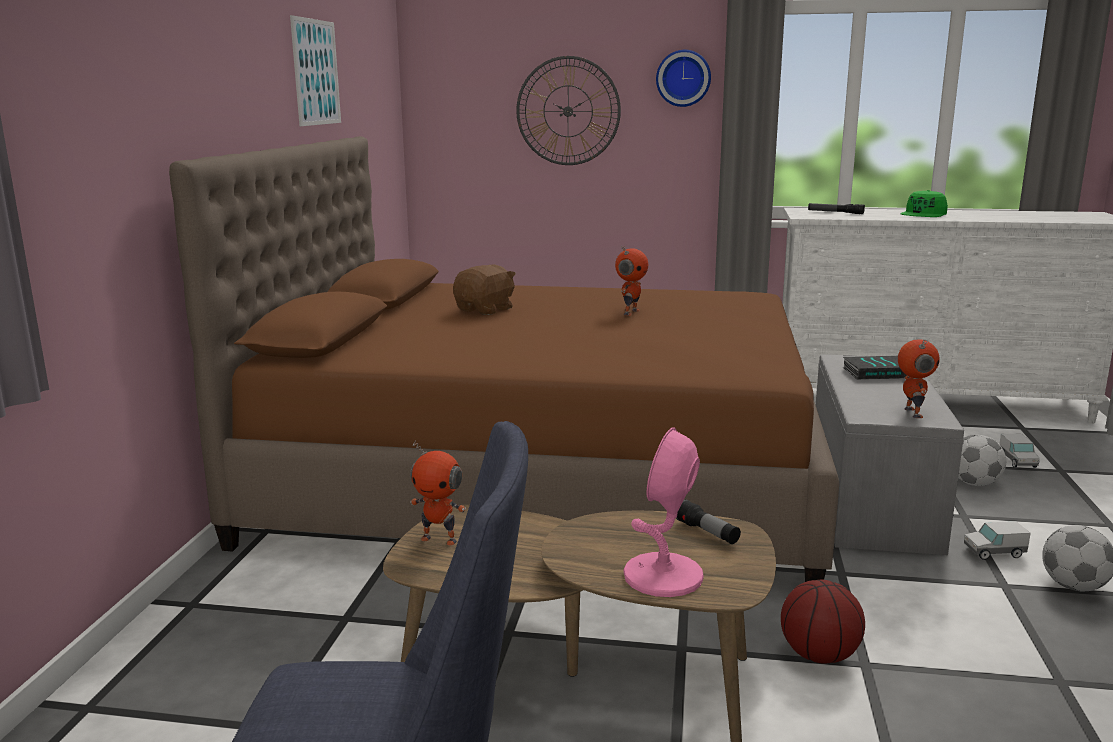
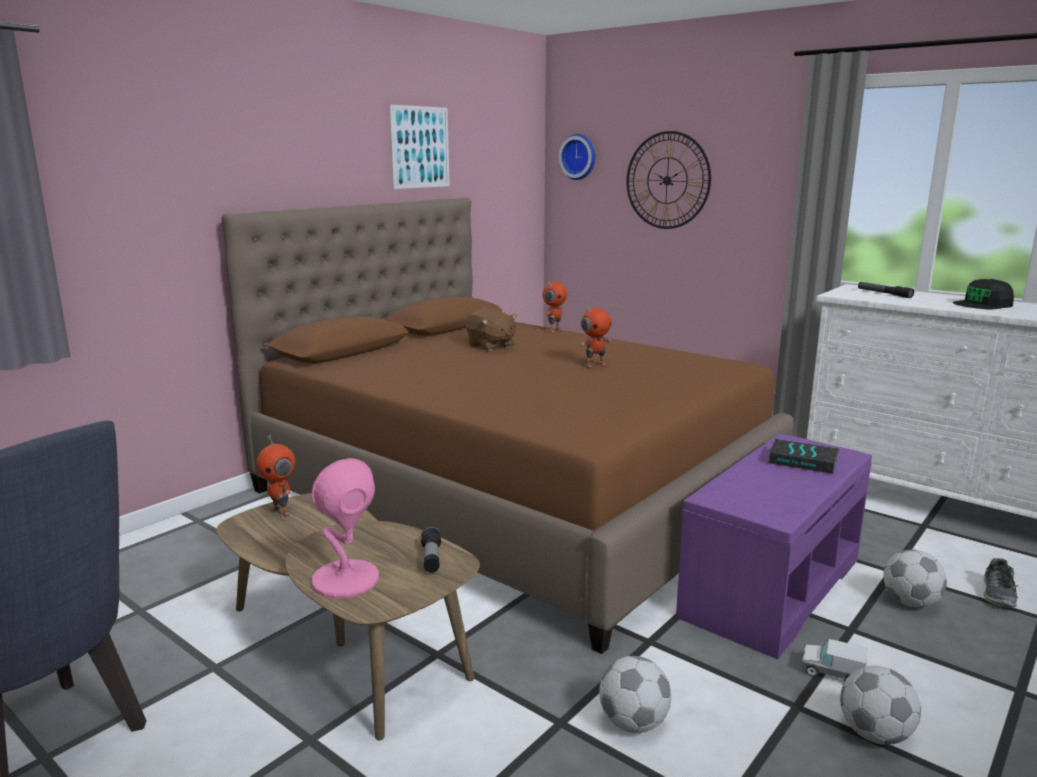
camera: 30 degrees right, 0 degrees up
(485, 310) = (491, 346): brown plush toy -> brown plush toy turned 75 degrees clockwise
(683, 78) = (768, 152): wall clock -> wall clock (579, 157)
(820, 656) = (533, 701): basketball -> none
(868, 499) = (770, 586): grey bench -> purple bench
(911, 413) = (763, 505): toy robot -> toy robot (554, 330)
(918, 642) = (633, 723): none -> football
(924, 214) = (983, 304): green cap -> black cap
(1017, 461) = (998, 594): toy truck -> shoe

